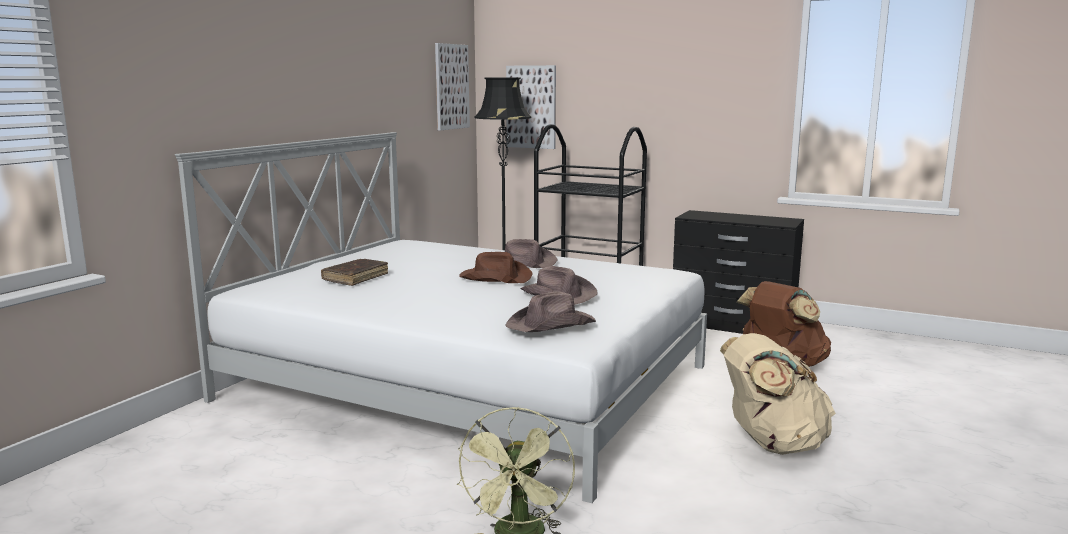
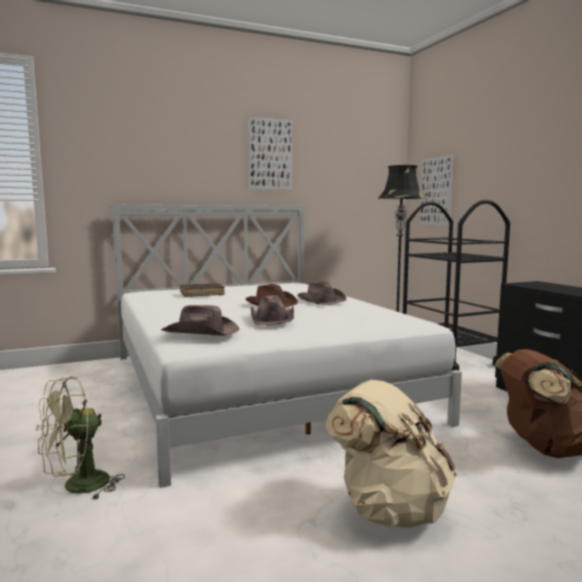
camera: 40 degrees right, 5 degrees down
(451, 86) = (376, 177): picture -> picture (270, 154)

